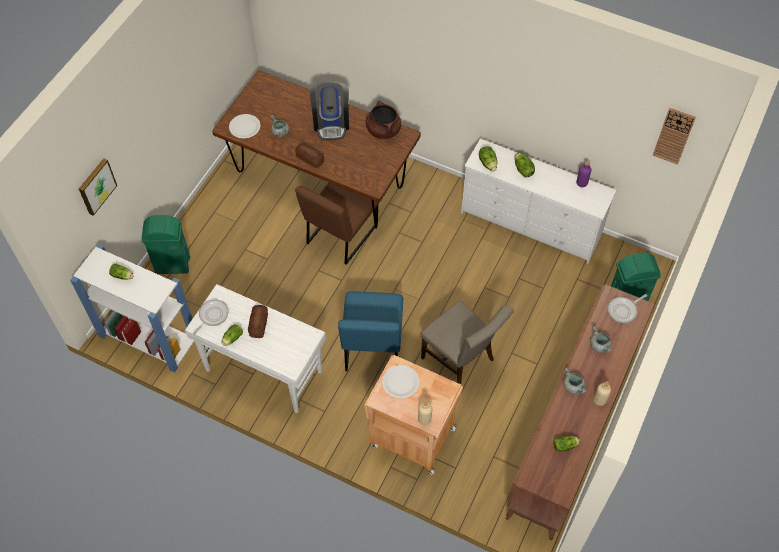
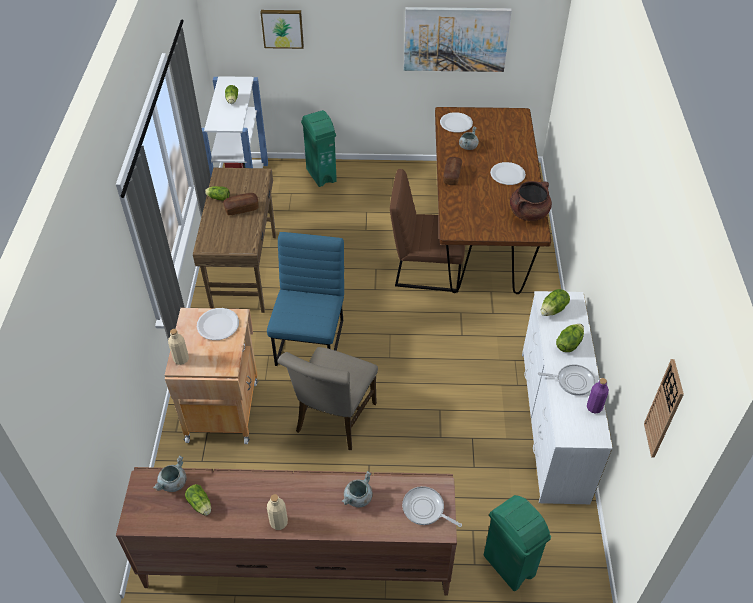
camera: 65 degrees right, 10 degrees down
(196, 70) = (455, 39): none -> picture
(212, 315) = (236, 177): frying pan -> frying pan (572, 381)
(263, 371) = (244, 272): white console table -> brown console table
(331, 122) = (507, 174): coffee machine -> white plate
(372, 347) = (311, 340): blue chair -> blue chair turned 120 degrees clockwise
(573, 386) = (286, 488): grey cooking pot -> grey cooking pot (173, 483)

